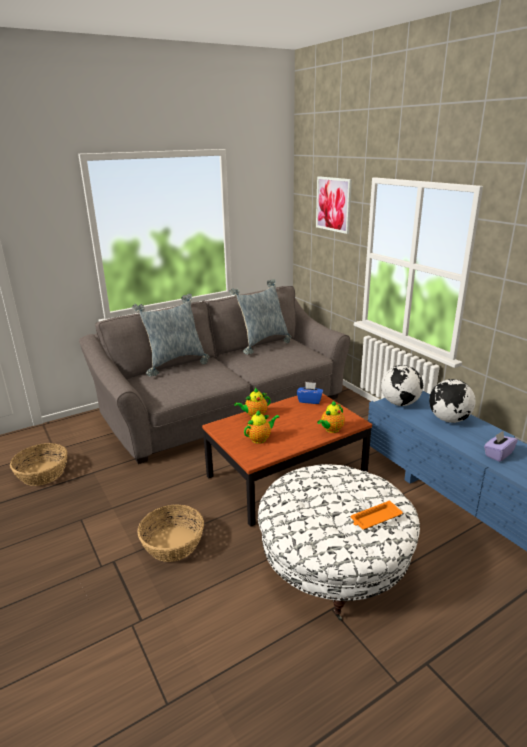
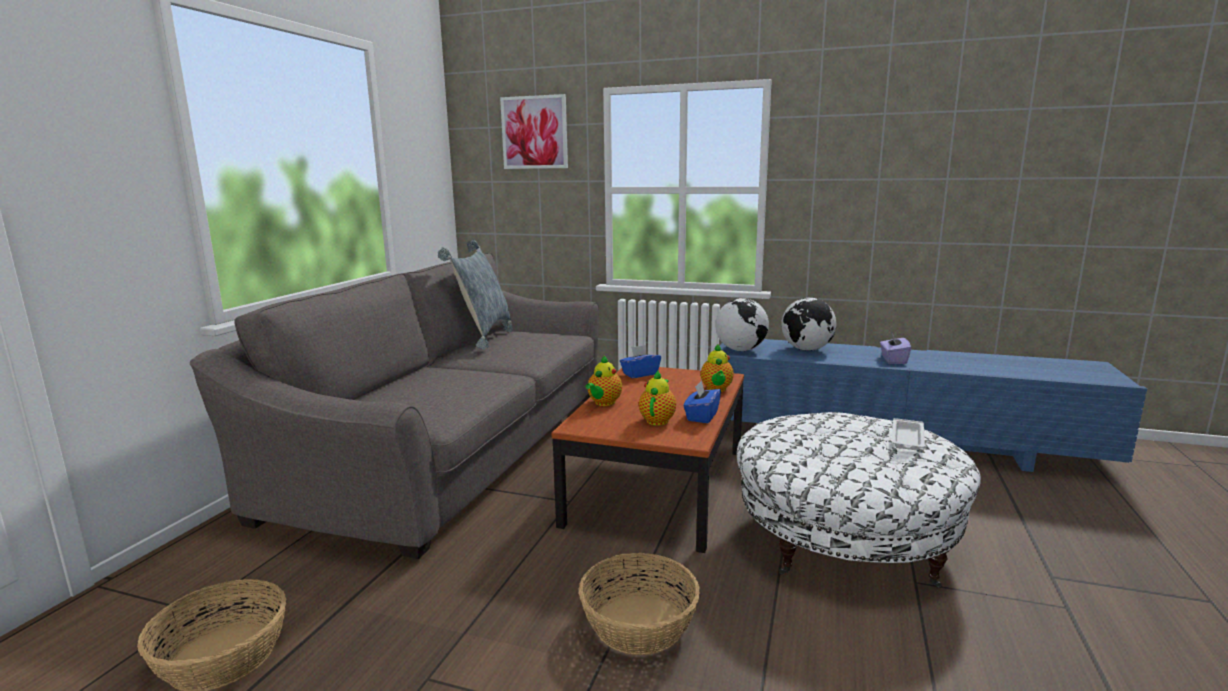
camera: 40 degrees left, 10 degrees down
(174, 367) = (385, 386): pillow -> none
(286, 446) = (701, 416): none -> blue tissue box
(375, 518) = (907, 439): orange tray -> white tray

